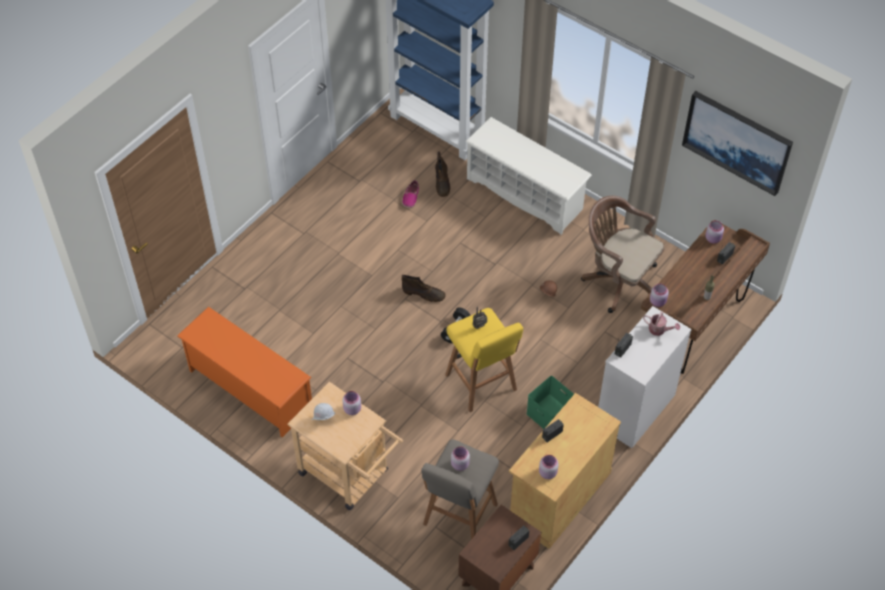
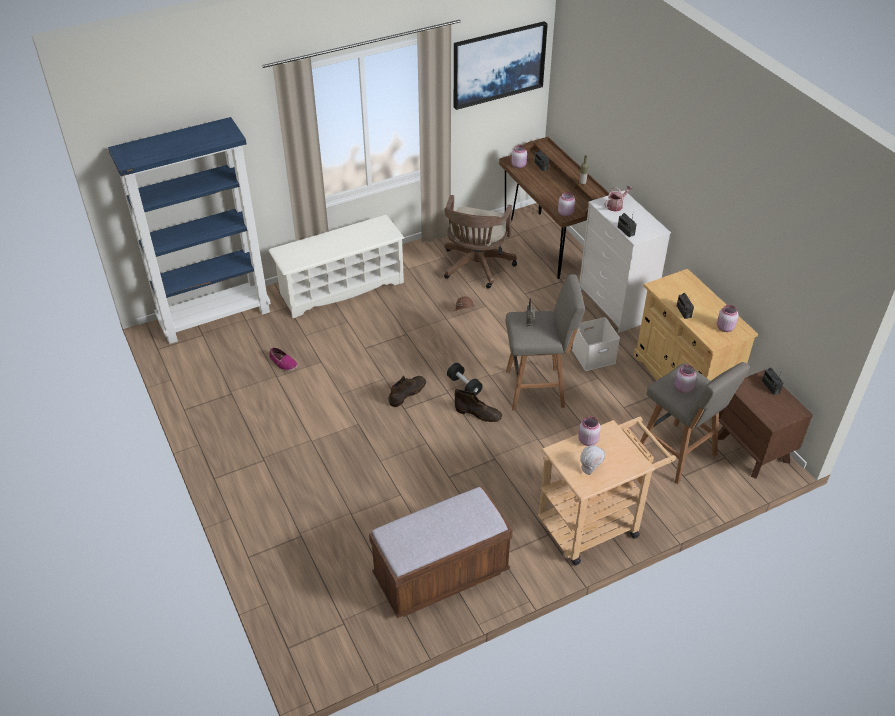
camera: 65 degrees left, 10 degrees down
(249, 389) = (441, 575): orange shoe rack -> brown bench
(442, 182) = (283, 336): brown boot -> brown boot (478, 413)
(482, 384) = (537, 388): yellow stool -> grey stool
(548, 414) = (593, 357): green storage box -> white storage box
(618, 280) = (476, 267): brown office chair -> brown office chair turned 45 degrees counterclockwise

